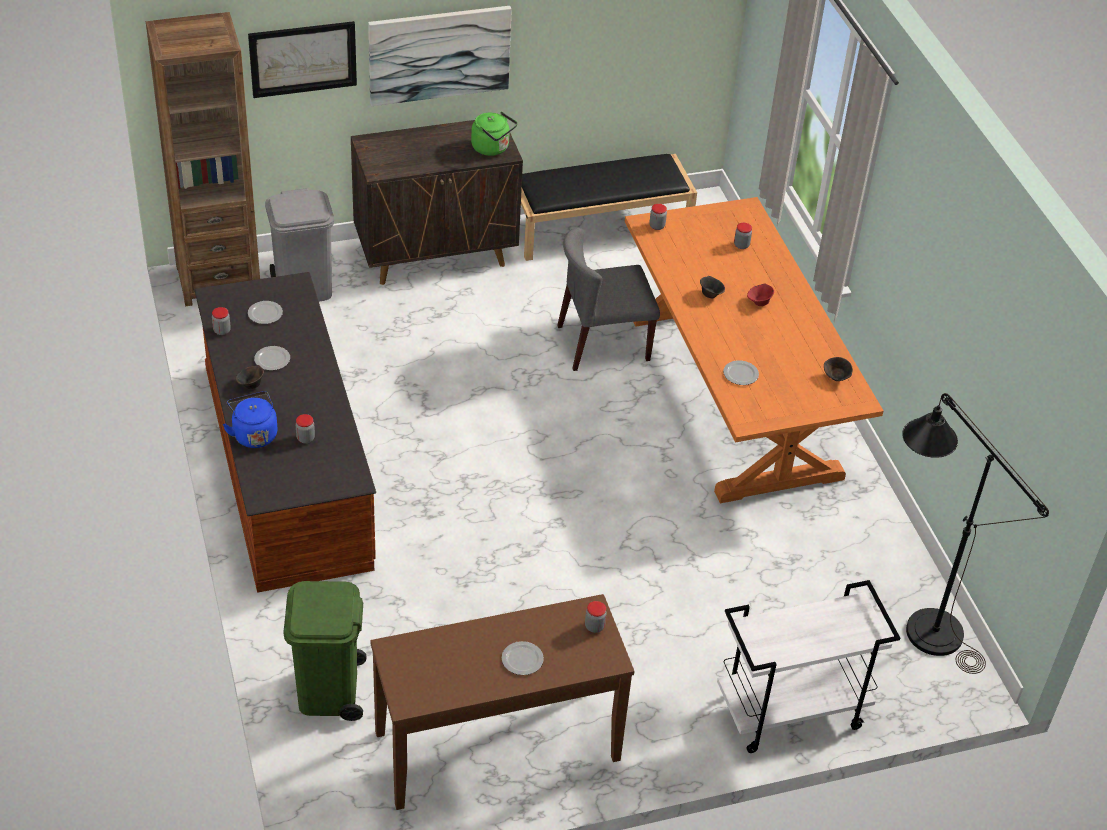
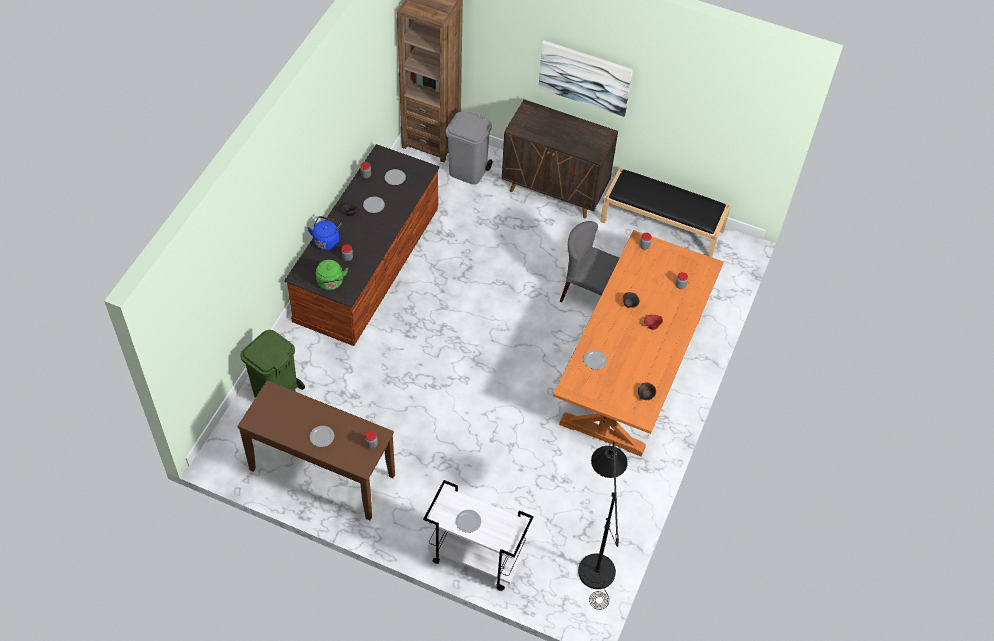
camera: 40 degrees right, 10 degrees up
(303, 58) = (502, 43): picture -> none
(492, 148) = (591, 148): green kettle -> green kettle (330, 283)
(799, 640) = (468, 521): none -> plate

